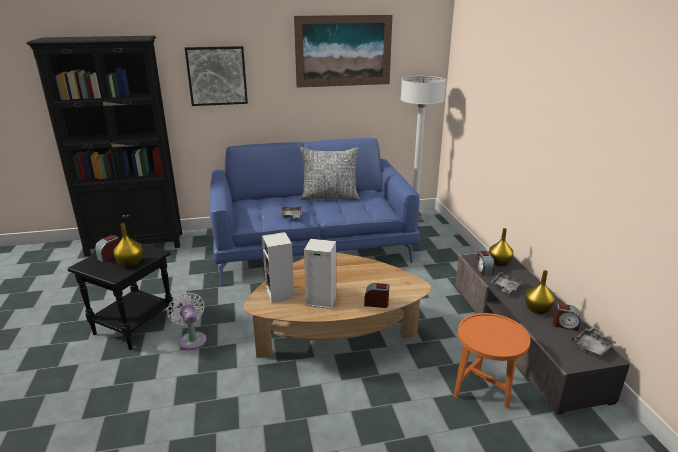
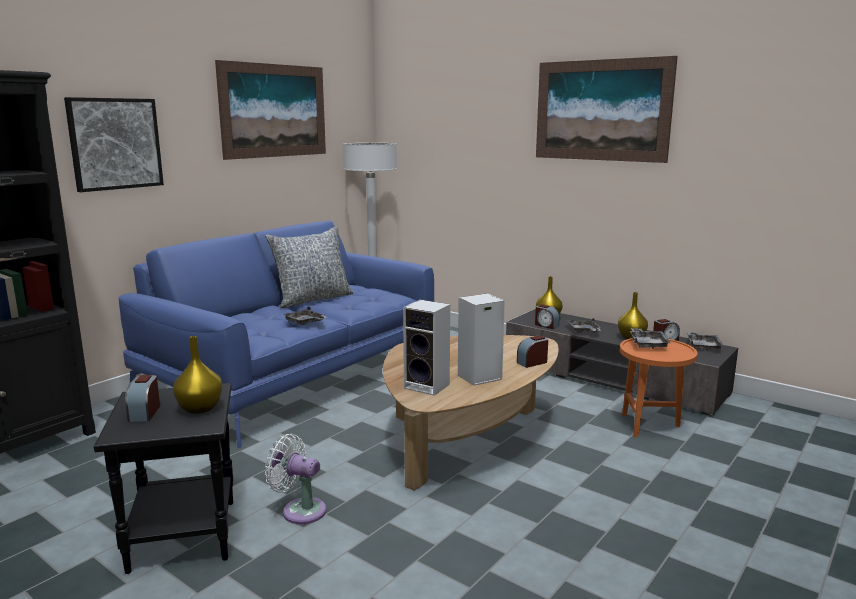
camera: 40 degrees left, 10 degrees down
(492, 325) = (648, 344): none -> grey tray
(575, 82) = (601, 110): none -> picture

